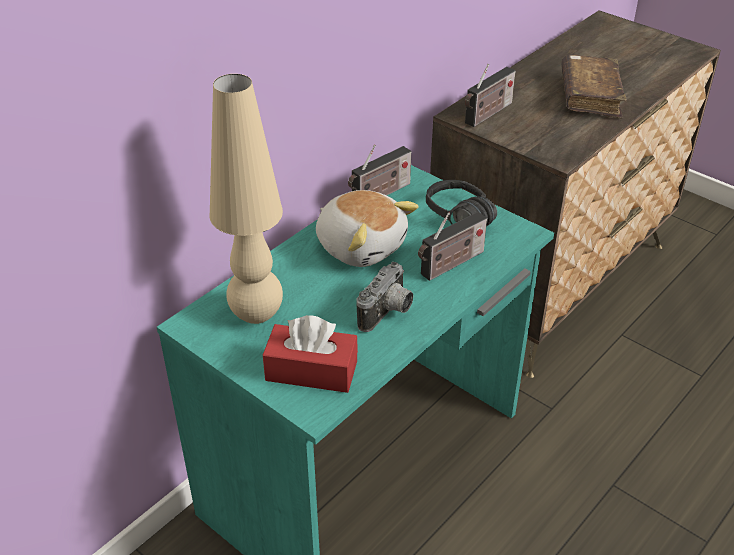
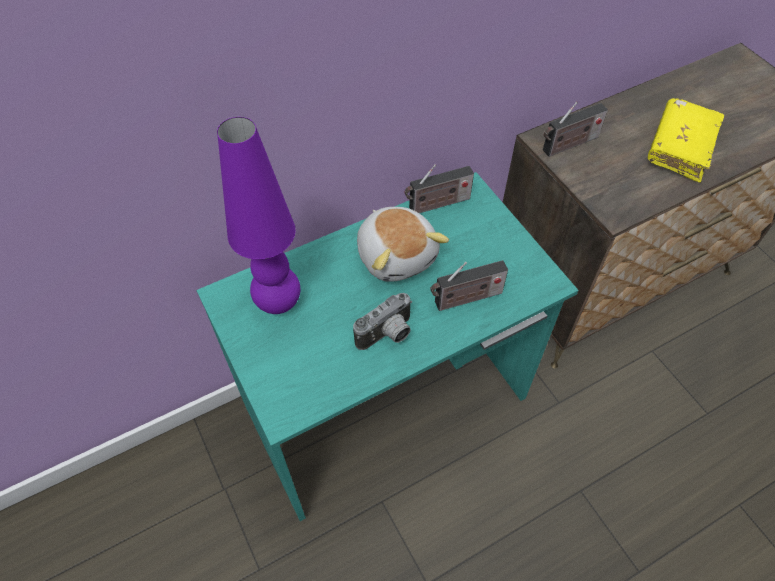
camera: 20 degrees right, 15 degrees up
(256, 315) = (278, 303): beige table lamp -> purple table lamp
(311, 371) = (297, 375): red tissue box -> none
(451, 221) = (488, 251): black headphones -> none
(590, 96) = (680, 147): brown book -> yellow book

